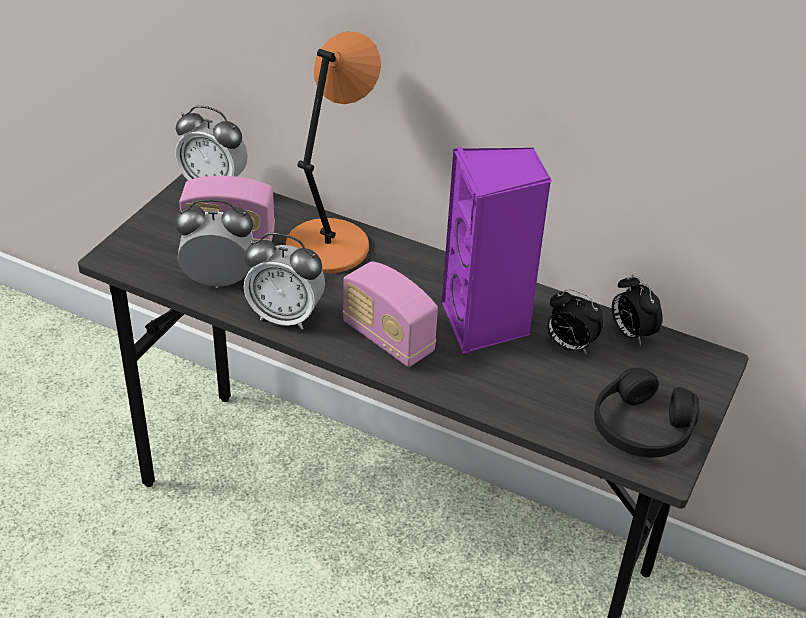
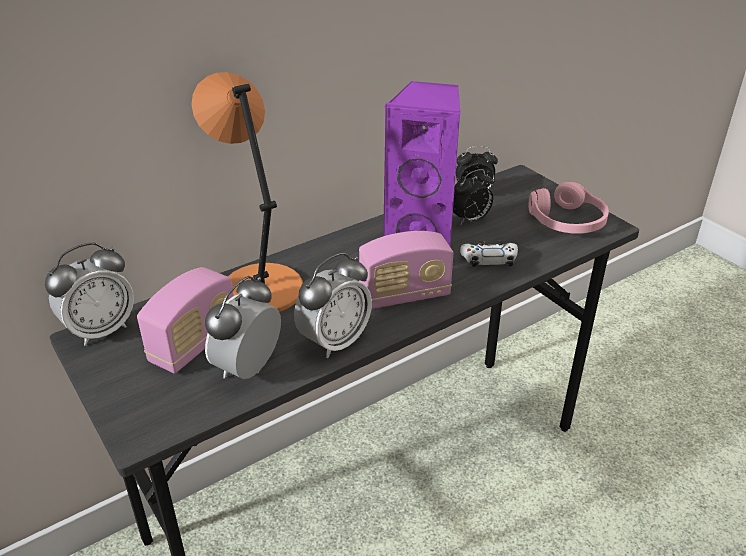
camera: 60 degrees left, 5 degrees down
(501, 381) = (489, 259): none -> white game controller
(641, 428) = (567, 221): black headphones -> pink headphones

